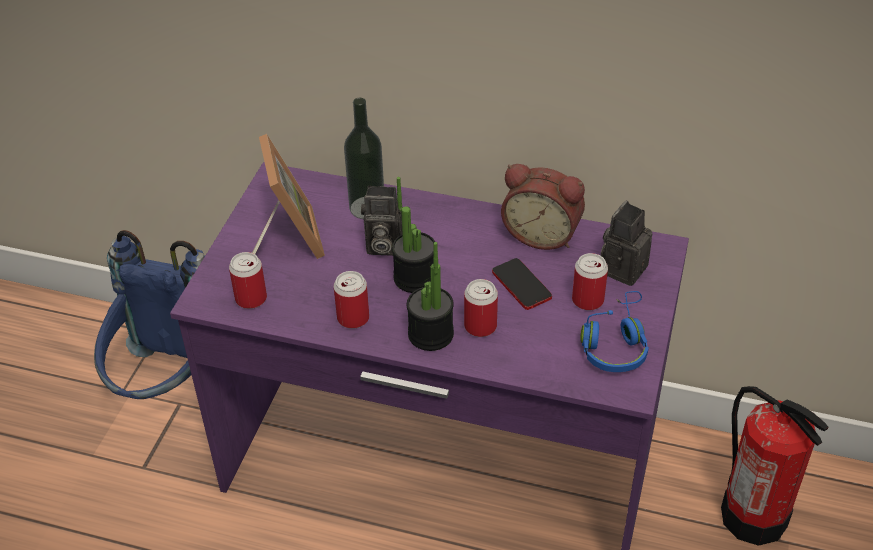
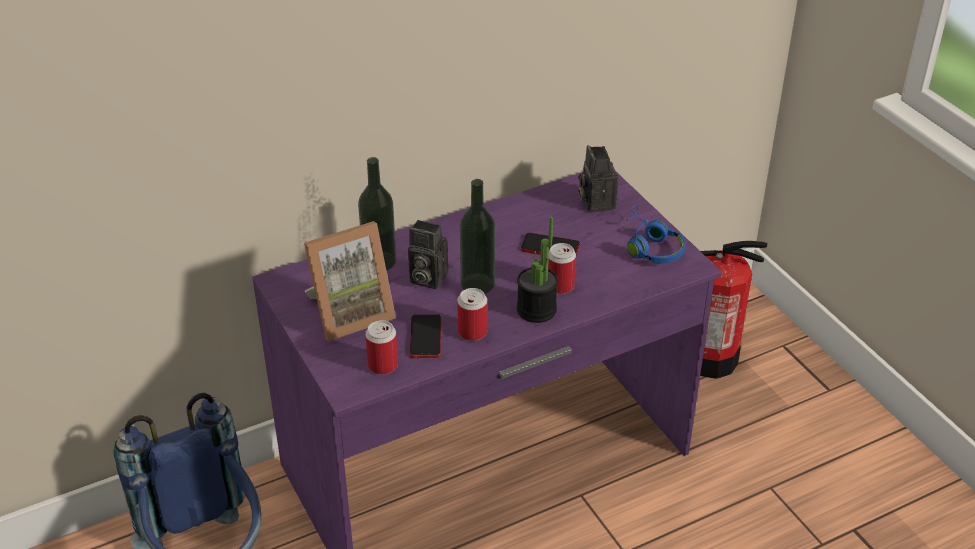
camera: 45 degrees left, 5 degrees down
(286, 238) = (349, 313): picture frame -> picture frame turned 120 degrees clockwise
(312, 297) = (425, 337): none -> phone
(382, 246) = (426, 278): camera -> camera turned 60 degrees clockwise
(415, 278) = (477, 284): potted plant -> bottle
(542, 234) = (520, 210): alarm clock -> none
(587, 300) = (601, 232): can -> none

